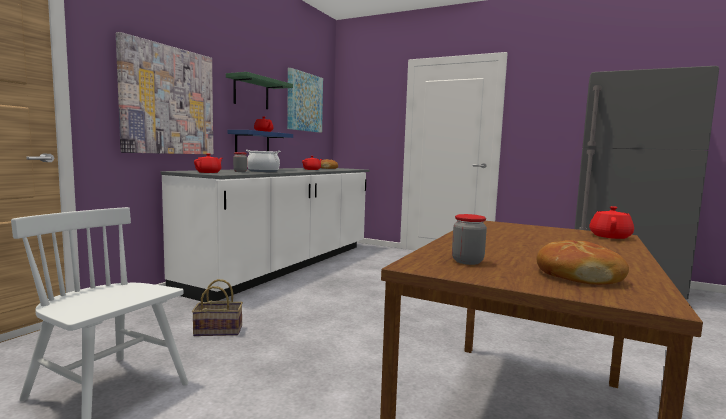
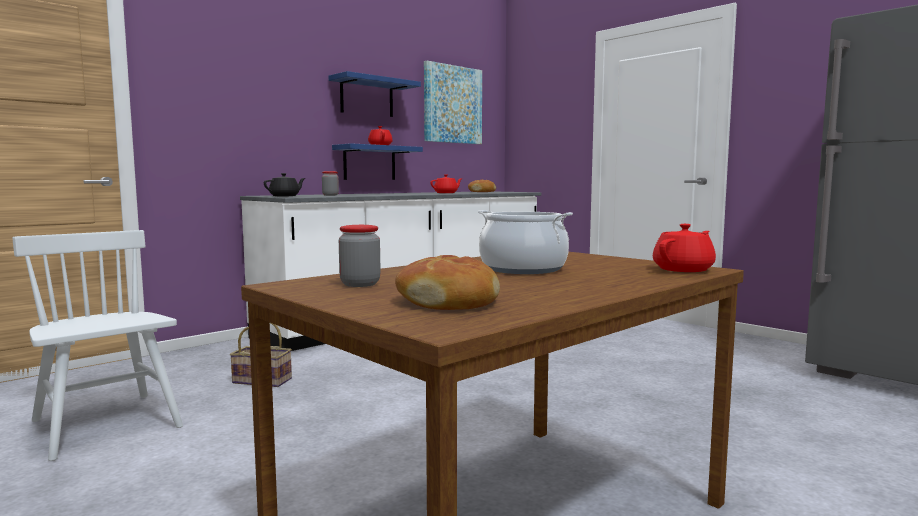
camera: 20 degrees right, 0 degrees up
(168, 100) = (249, 113): picture -> none
(209, 172) = (285, 196): red teapot -> black teapot
(251, 93) = (366, 97): green shelf -> blue shelf
(263, 171) = (364, 194): cooking pot -> cooking pot (523, 269)

